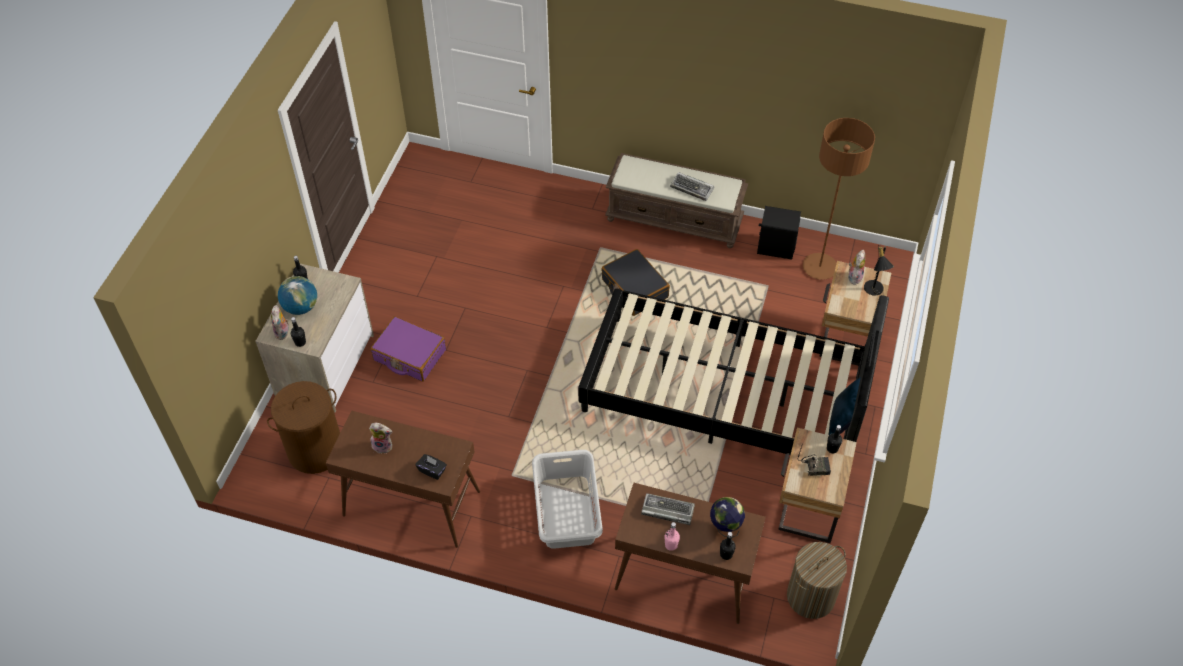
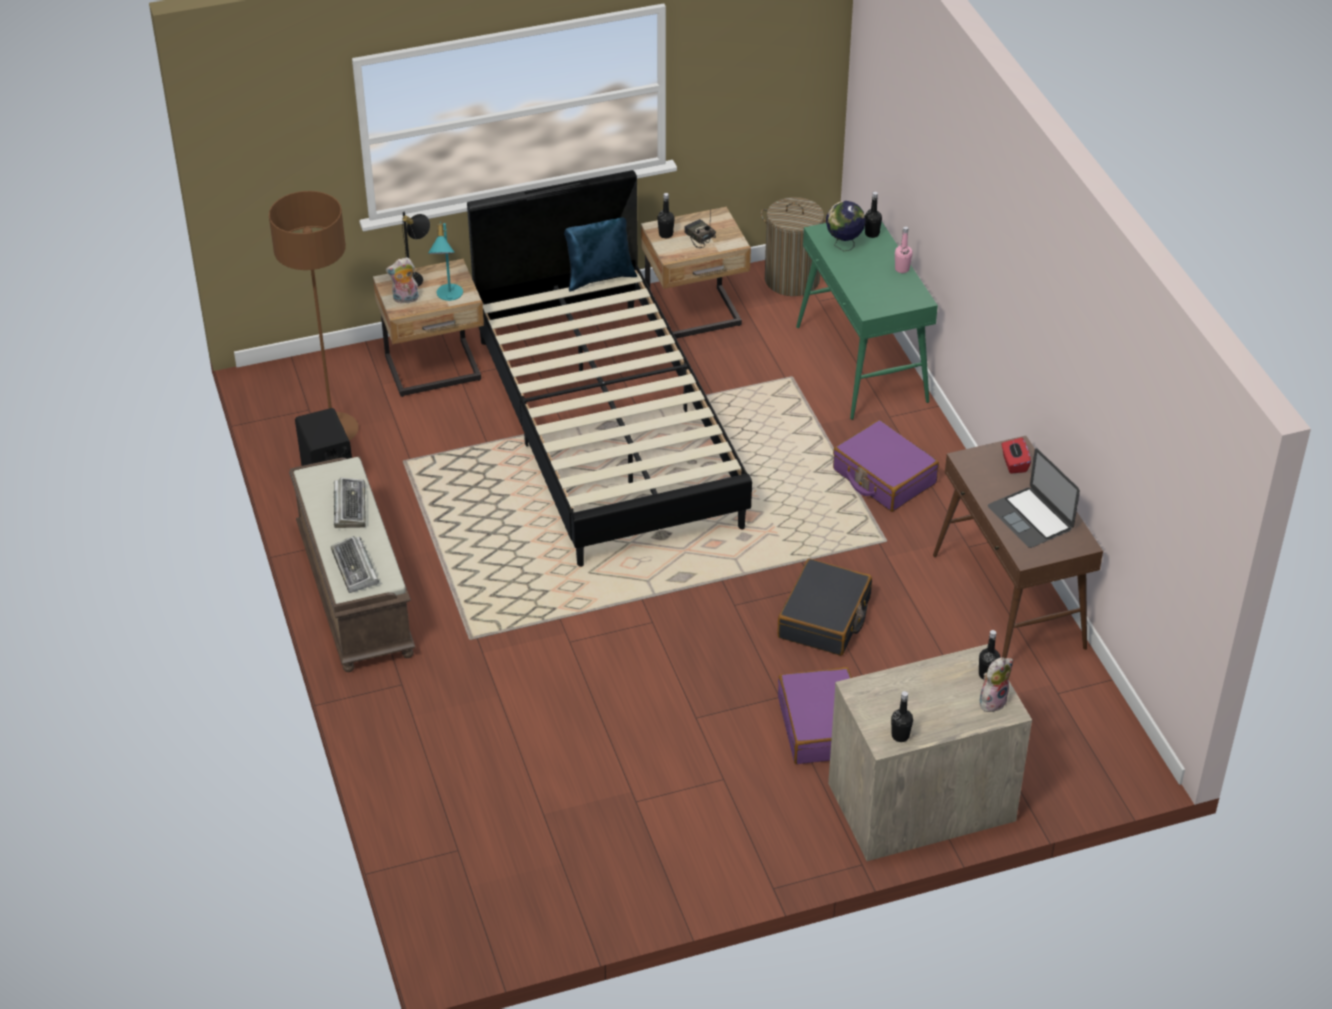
camera: 125 degrees left, 10 degrees down
(301, 307) = (939, 709): globe -> none
(315, 450) = (1040, 729): brown laundry basket -> none
(383, 445) = (1030, 517): plush toy -> laptop
(432, 470) = (1014, 464): black tissue box -> red tissue box
(566, 512) = (883, 477): grey laundry basket -> purple suitcase
(634, 288) = (513, 573): black suitcase -> black suitcase (825, 618)
(667, 511) = (869, 286): keyboard -> keyboard (355, 569)
(683, 576) = (862, 364): brown console table -> green console table
(843, 298) = (447, 295): none -> turquoise table lamp

